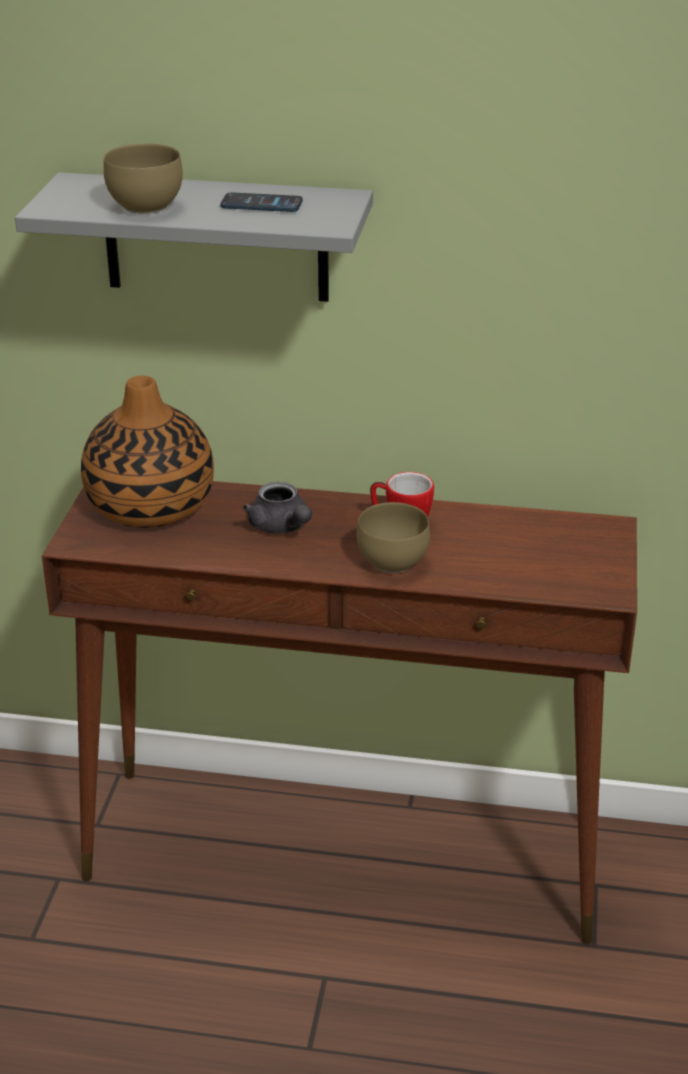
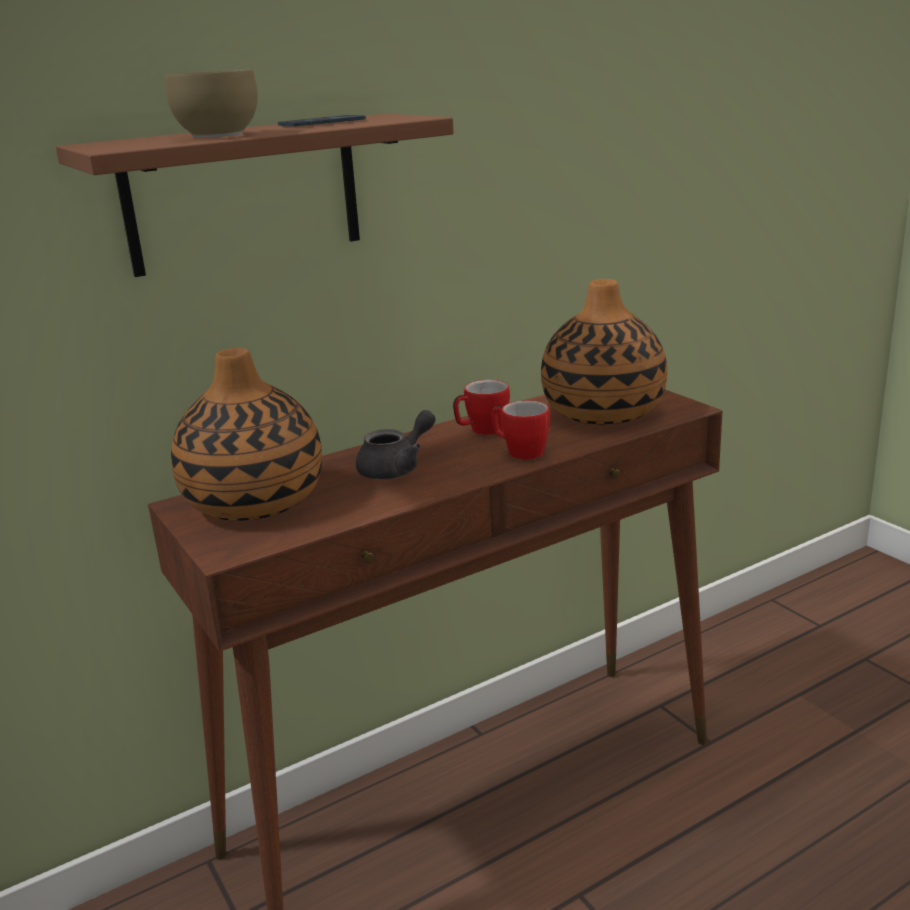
camera: 40 degrees left, 10 degrees down
(216, 238) = (243, 194): grey shelf -> brown shelf
(281, 527) = (397, 468): grey teapot -> grey teapot turned 60 degrees counterclockwise
(390, 561) = (519, 452): brown bowl -> mug
(530, 555) = (603, 412): none -> vase

